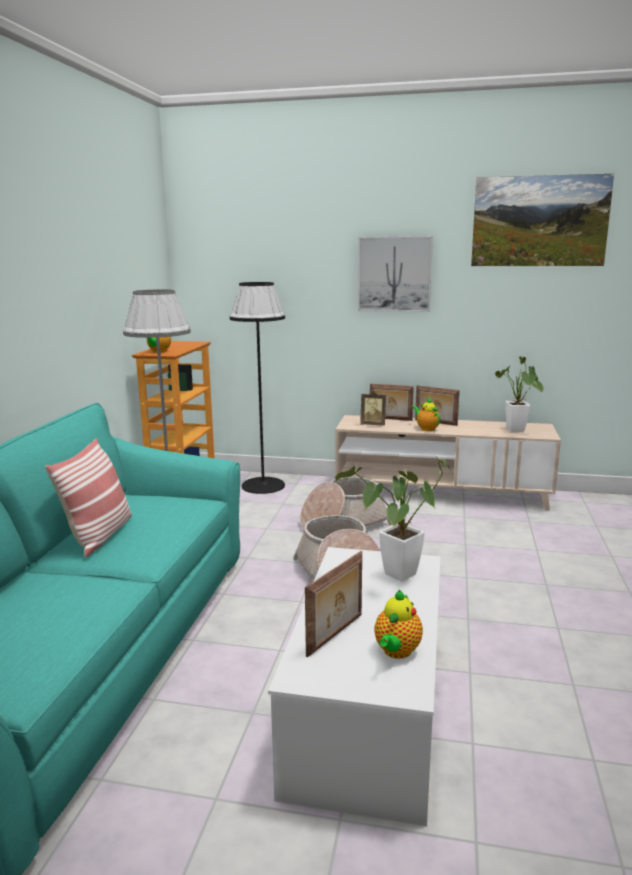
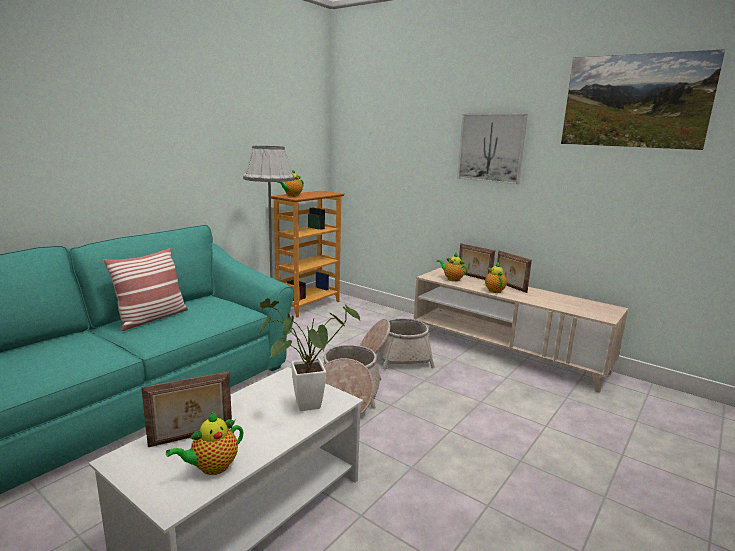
camera: 25 degrees right, 0 degrees up
(263, 485) = (367, 314): black floor lamp -> none
(373, 425) = (452, 279): picture frame -> teapot
(516, 431) = (578, 308): potted plant -> none

